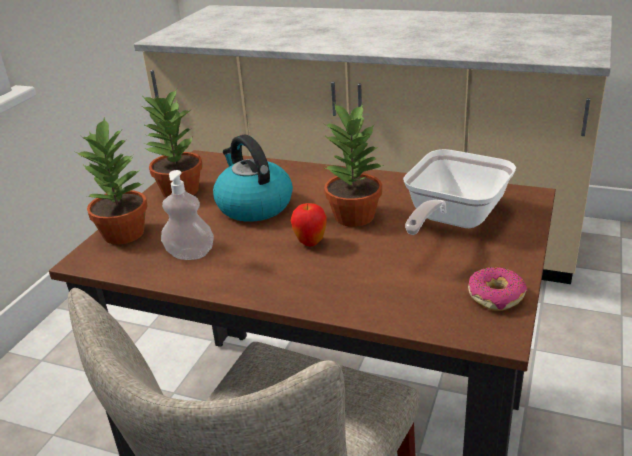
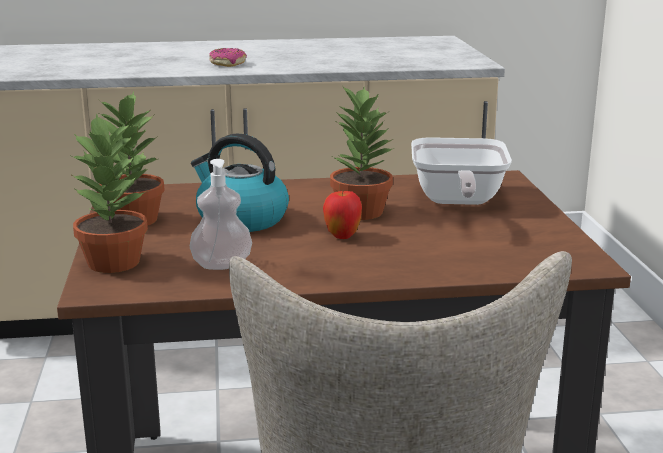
camera: 30 degrees left, 10 degrees down
(496, 296) = (558, 243): donut -> donut (228, 64)

